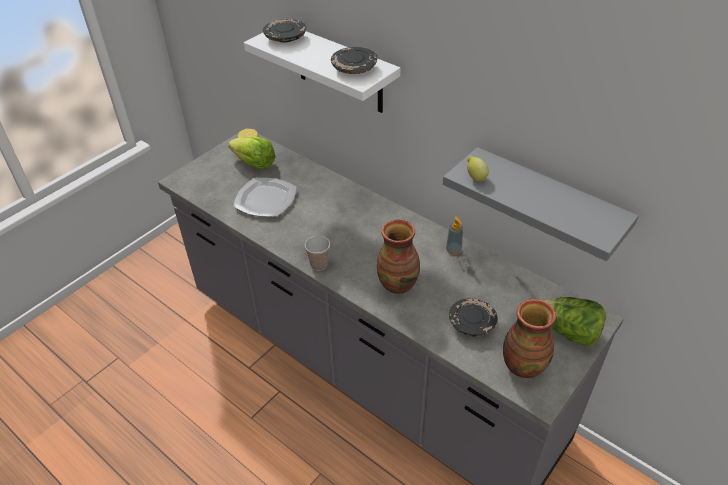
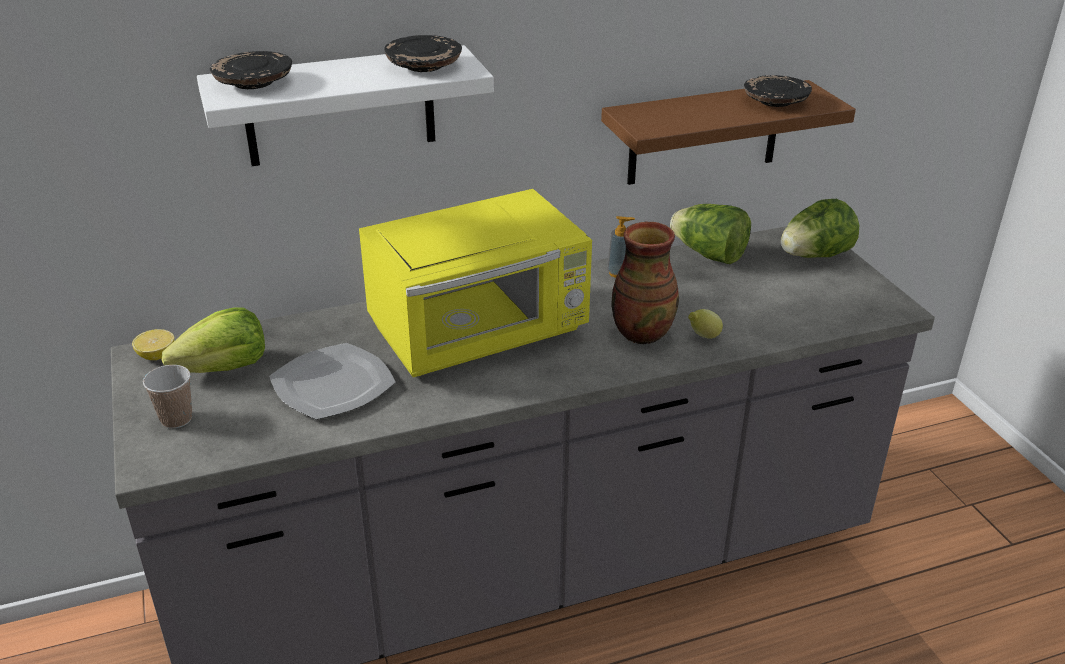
camera: 60 degrees left, 10 degrees down
(319, 265) = (540, 383): cup -> cup (176, 419)
(345, 225) = (481, 334): none -> yellow microwave
(471, 323) = (753, 307): black plate -> black plate (775, 101)
(475, 177) = (662, 125): lemon -> lemon (703, 336)
(515, 281) = (709, 255): none -> lettuce
(523, 365) = (842, 300): vase -> none
(547, 204) = (704, 133): grey shelf -> brown shelf

